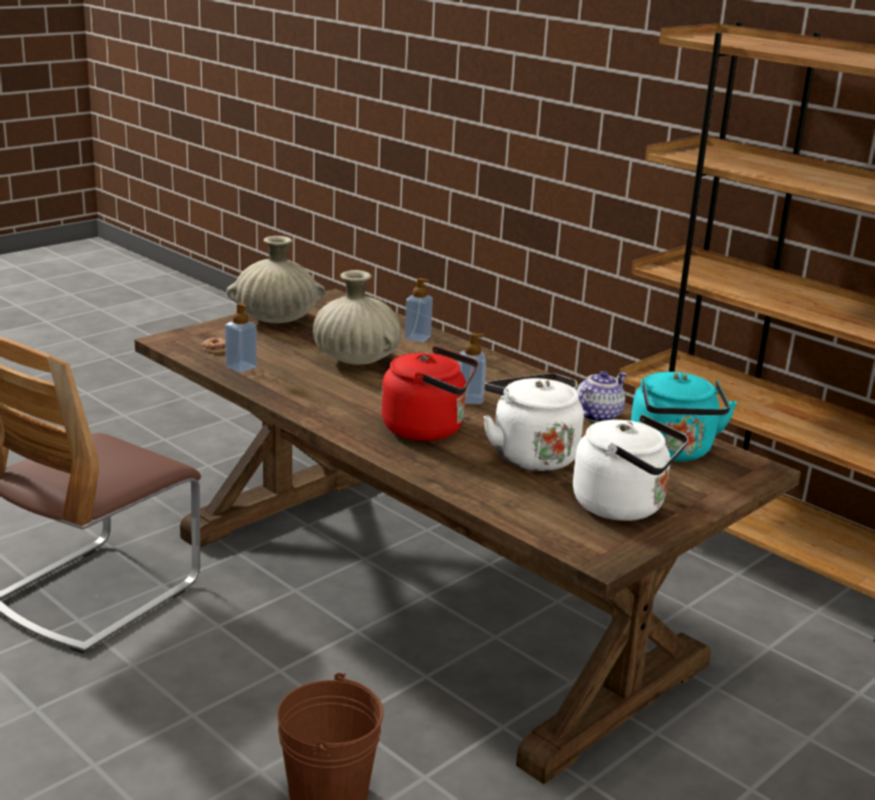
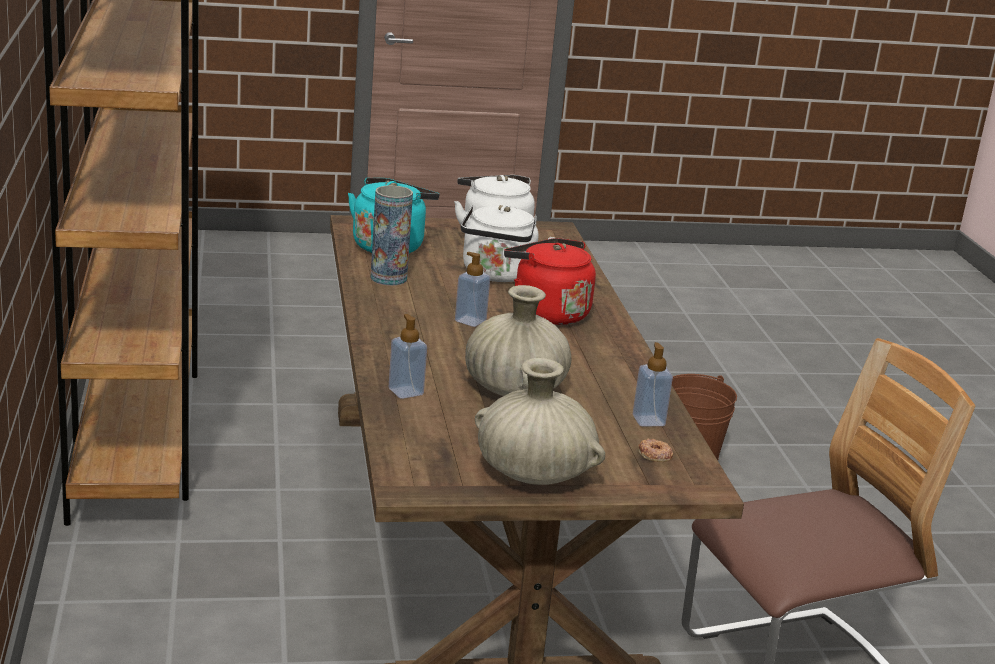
camera: 145 degrees left, 0 degrees up
(597, 415) = (388, 278): teapot -> vase

